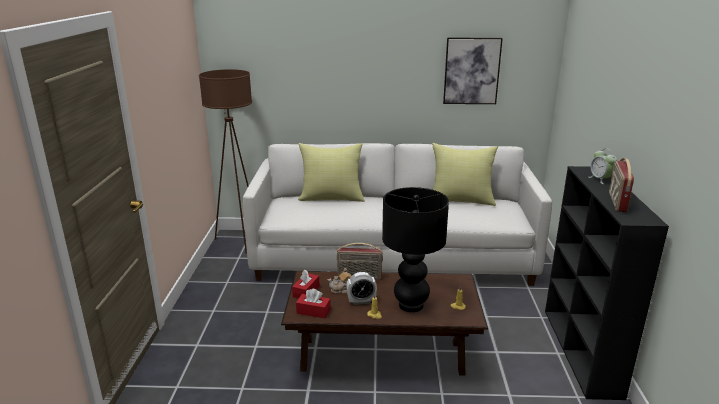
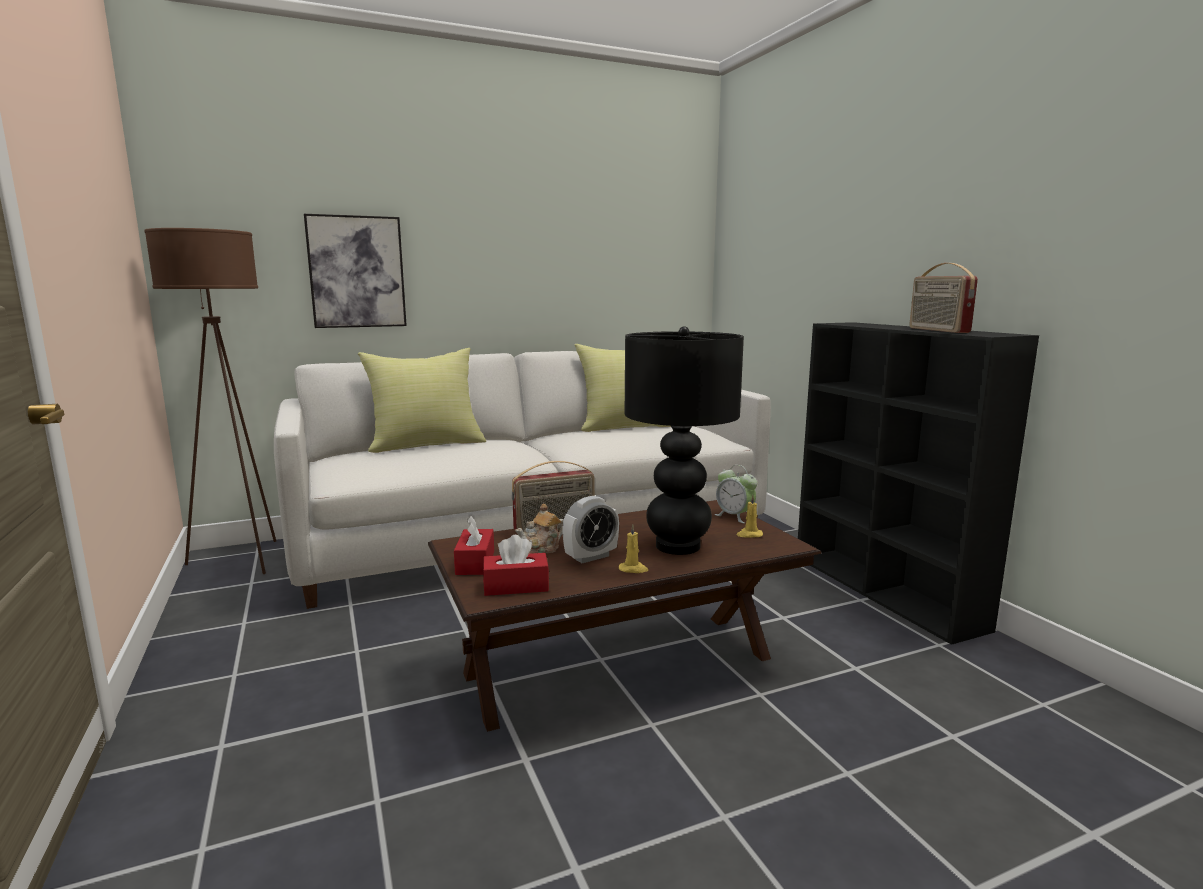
camera: 25 degrees left, 10 degrees down
(471, 71) = (607, 246): picture -> picture (357, 272)
(600, 179) = (875, 325): alarm clock -> alarm clock (734, 516)

